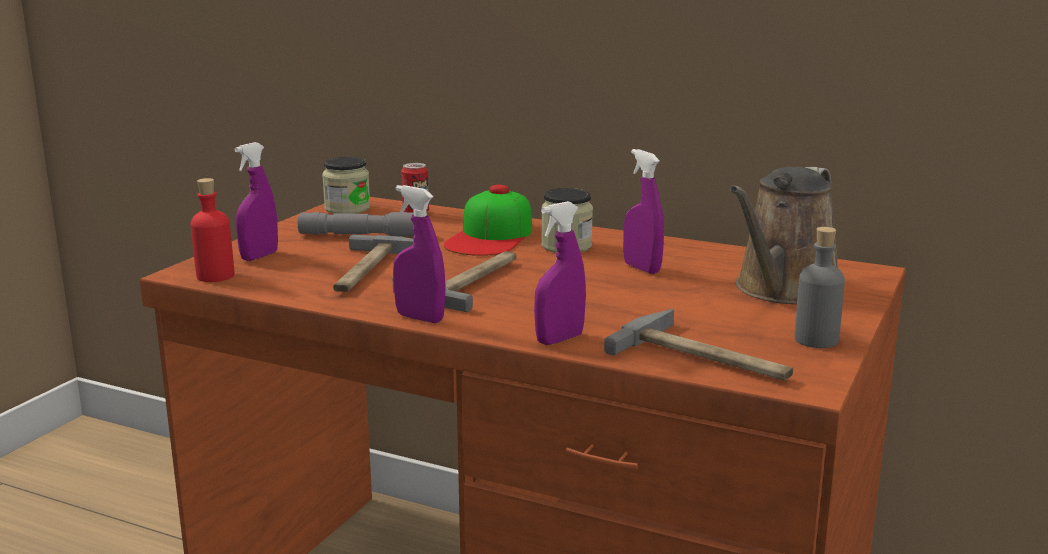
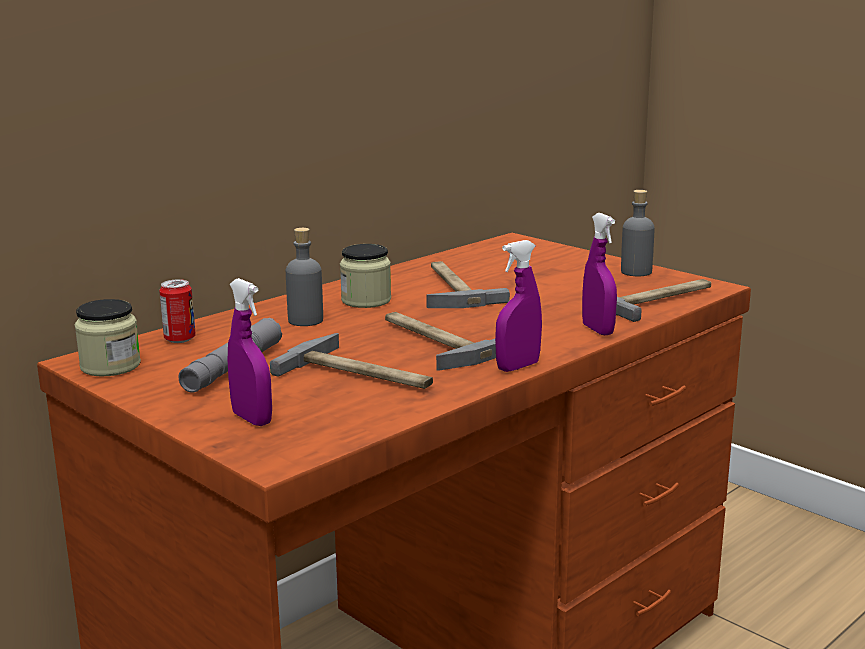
camera: 70 degrees left, 0 degrees up
(215, 276) = (304, 444): red bottle -> none
(490, 237) = (305, 320): cap -> grey bottle
(641, 268) = (451, 288): purple spray bottle -> hammer
(783, 290) = (535, 263): brown watering can -> none

